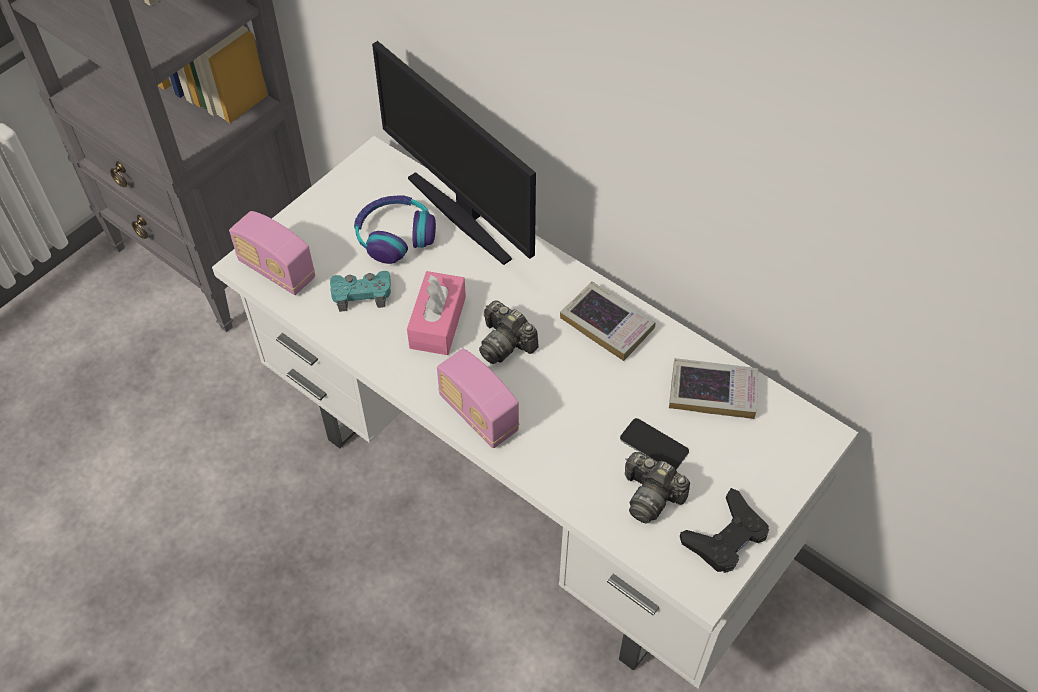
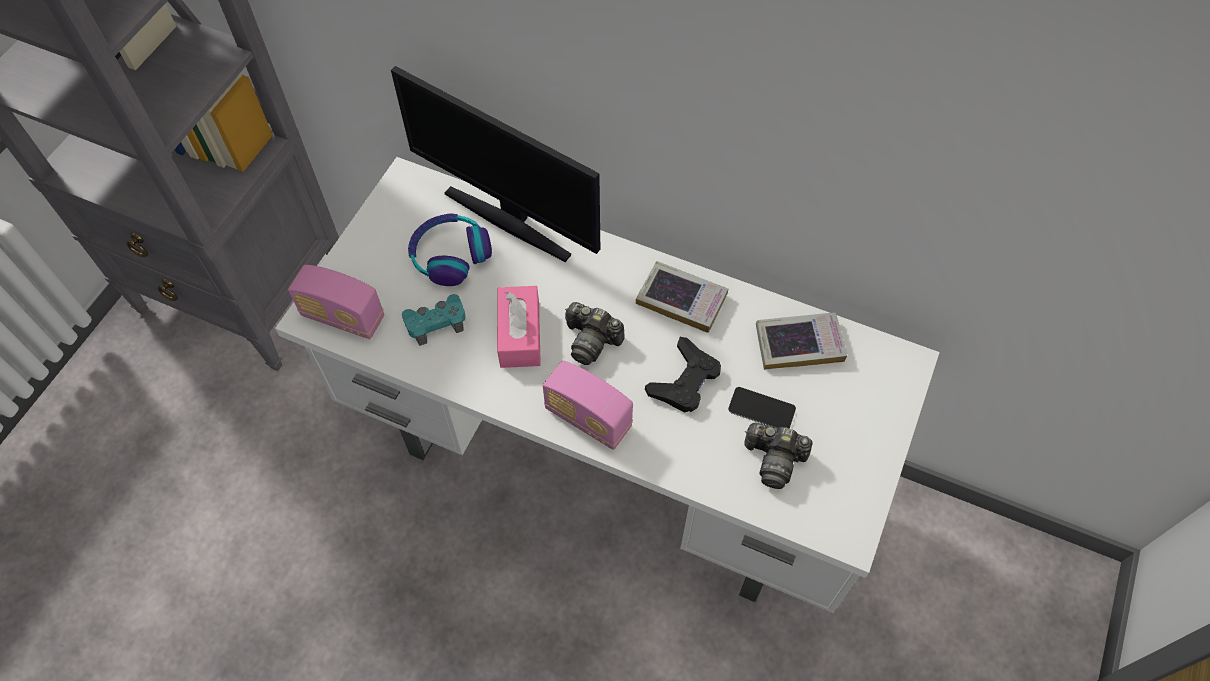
camera: 15 degrees left, 5 degrees up
(725, 537) = (854, 483): black game controller -> black game controller (685, 380)

